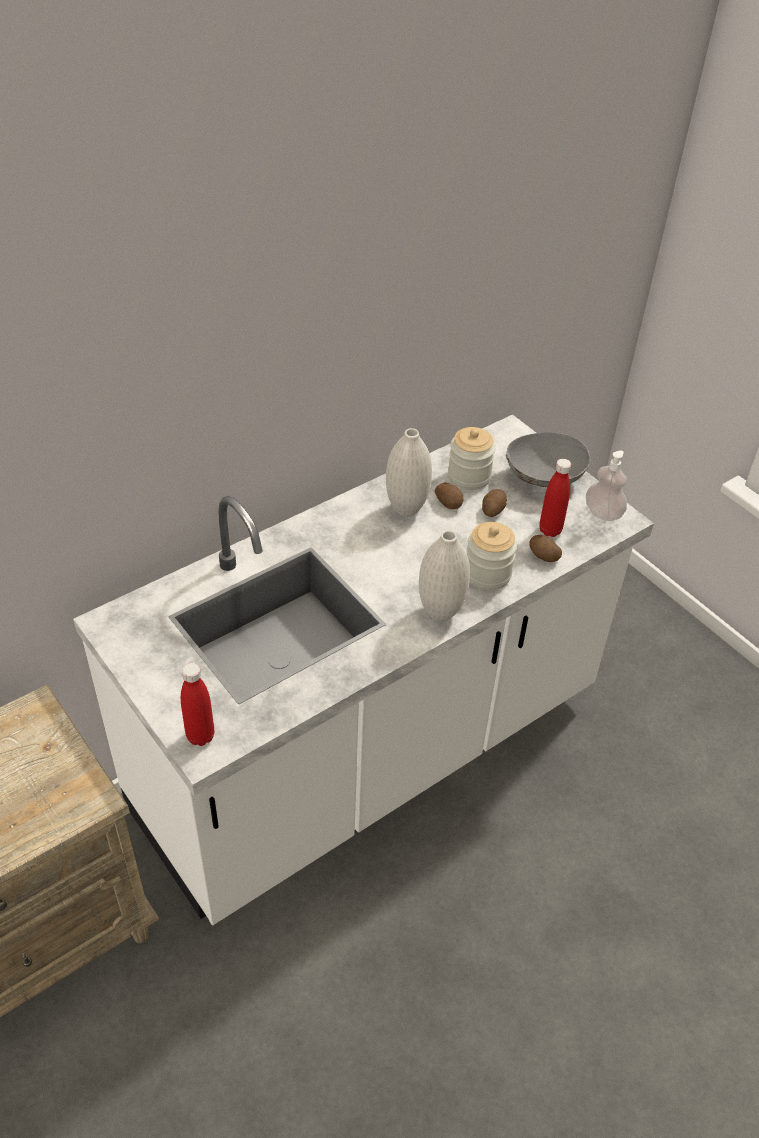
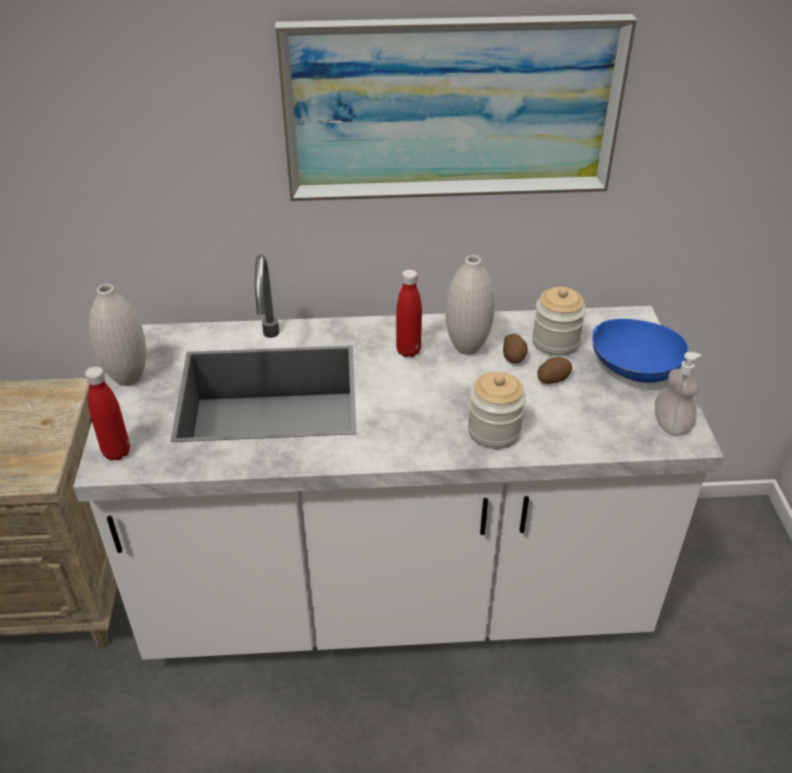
camera: 35 degrees right, 5 degrees down
(357, 304) = (451, 108): none -> picture
(440, 613) = (415, 445): white vase -> white vase (128, 378)
(543, 479) = (632, 371): grey bowl -> blue bowl
(543, 556) = (567, 438): potato -> none
(550, 530) = (596, 419): red bottle -> red bottle (408, 351)

